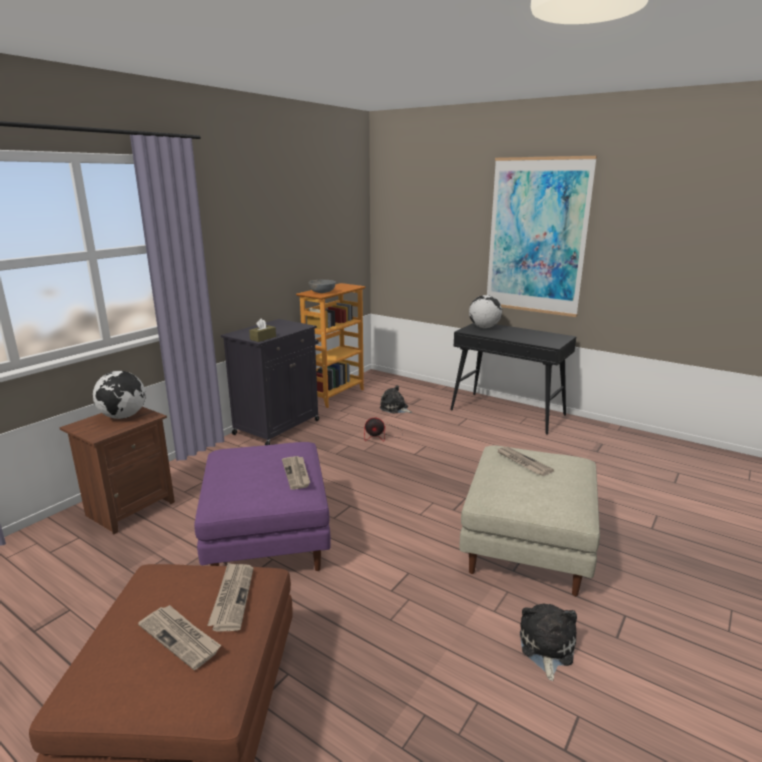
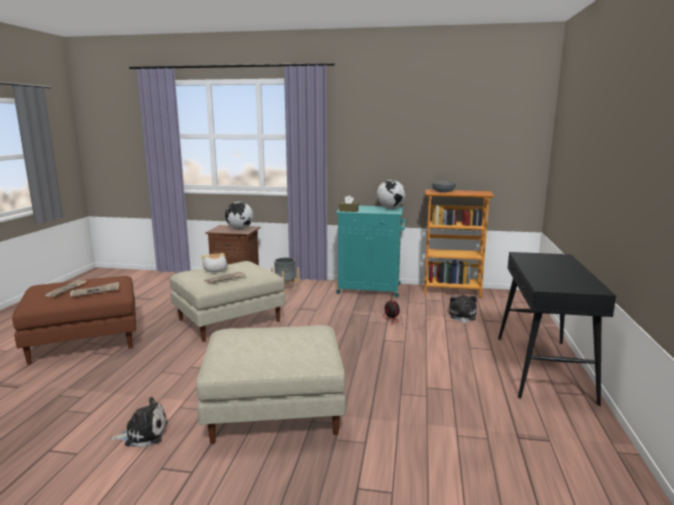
camera: 65 degrees right, 5 degrees down
(202, 474) = (285, 288): none -> grey planter
(248, 476) = (215, 270): none -> plush toy
(268, 538) = (228, 321): purple ottoman -> beige ottoman
(278, 426) = (370, 289): black cabinet -> turquoise cabinet
(484, 327) = (550, 258): globe -> globe (390, 208)
(522, 462) = (292, 335): newspaper -> none
(536, 237) = (618, 153): picture -> none

